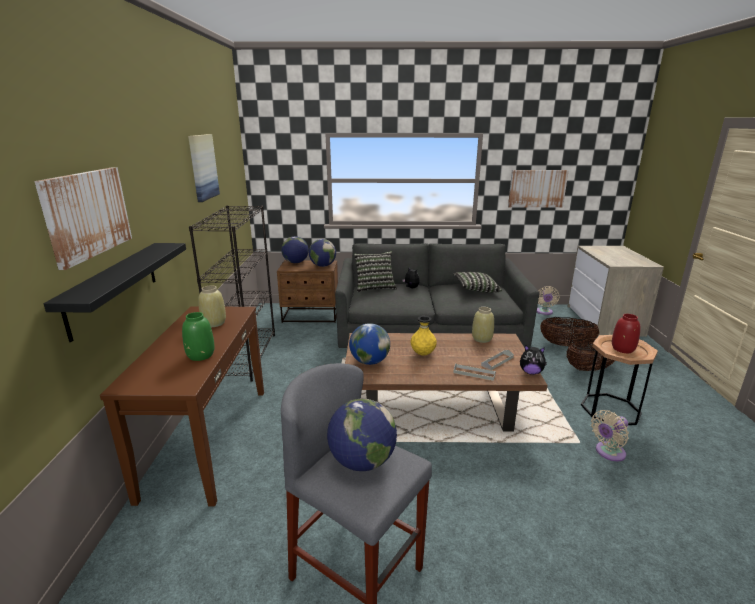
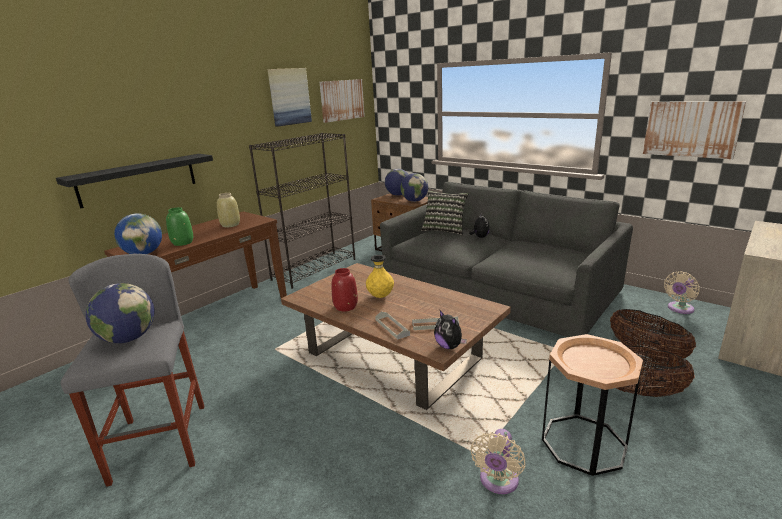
camera: 40 degrees right, 0 degrees up
(87, 214) = (112, 123): picture -> picture (342, 100)
(369, 362) = (328, 289): globe -> globe (143, 254)
(475, 290) = (547, 253): pillow -> none
(482, 339) = (462, 300): beige vase -> none
(608, 453) = (498, 482): beige fan -> beige fan turned 75 degrees counterclockwise
(622, 349) = (594, 360): red vase -> red vase (345, 306)

